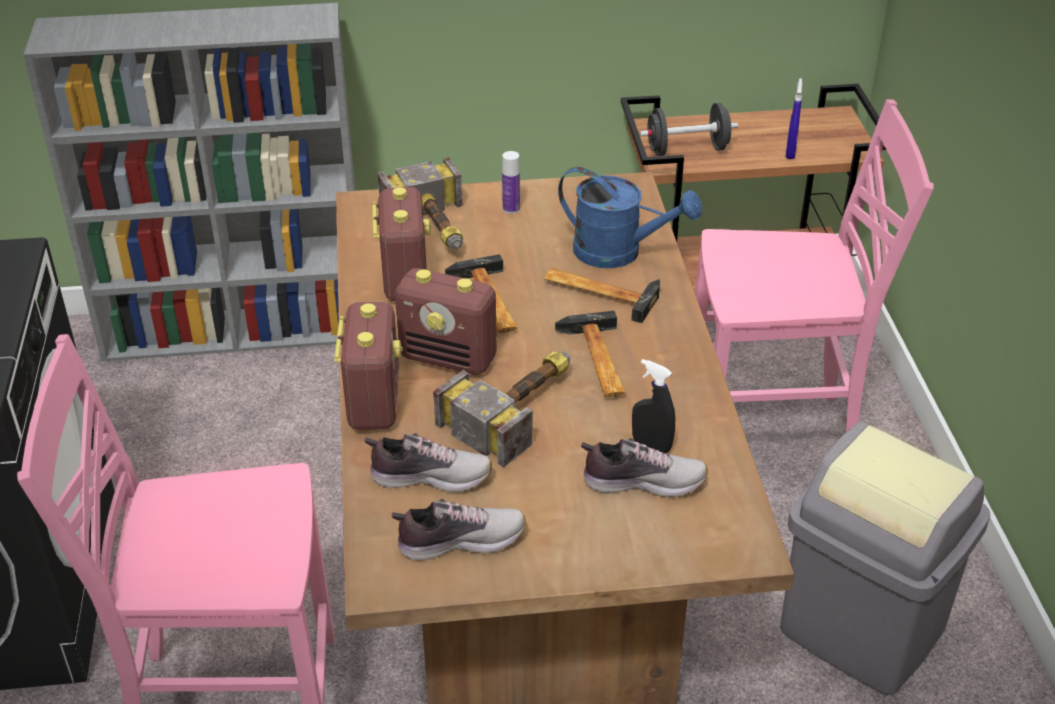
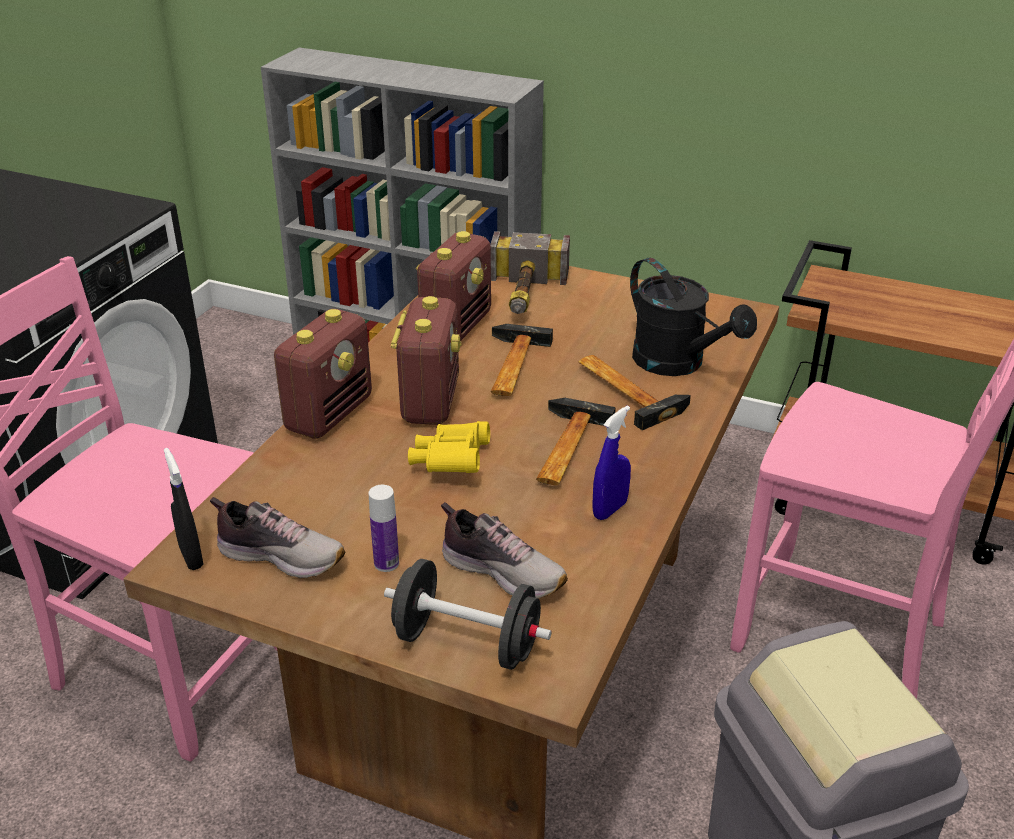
camera: 30 degrees right, 5 degrees down
(430, 476) = (313, 491): shoe -> none
(449, 358) = (430, 401): radio -> radio turned 135 degrees counterclockwise
(511, 208) = (608, 299): bottle -> bottle (386, 563)
(519, 407) = (451, 463): hammer -> yellow binoculars
(619, 253) = (678, 364): blue watering can -> black watering can
(651, 445) = (544, 542): black spray bottle -> black spray bottle (191, 557)
(687, 149) = (850, 304): black dumbbell -> black dumbbell (467, 643)
(790, 152) = (965, 335): blue spray bottle -> blue spray bottle (610, 509)

